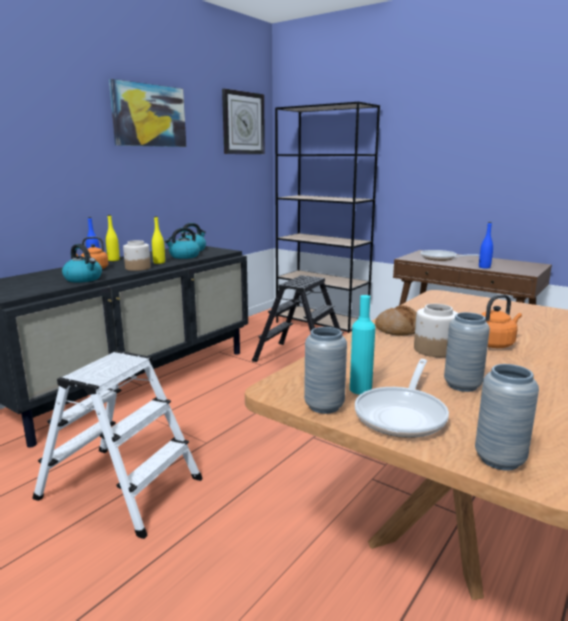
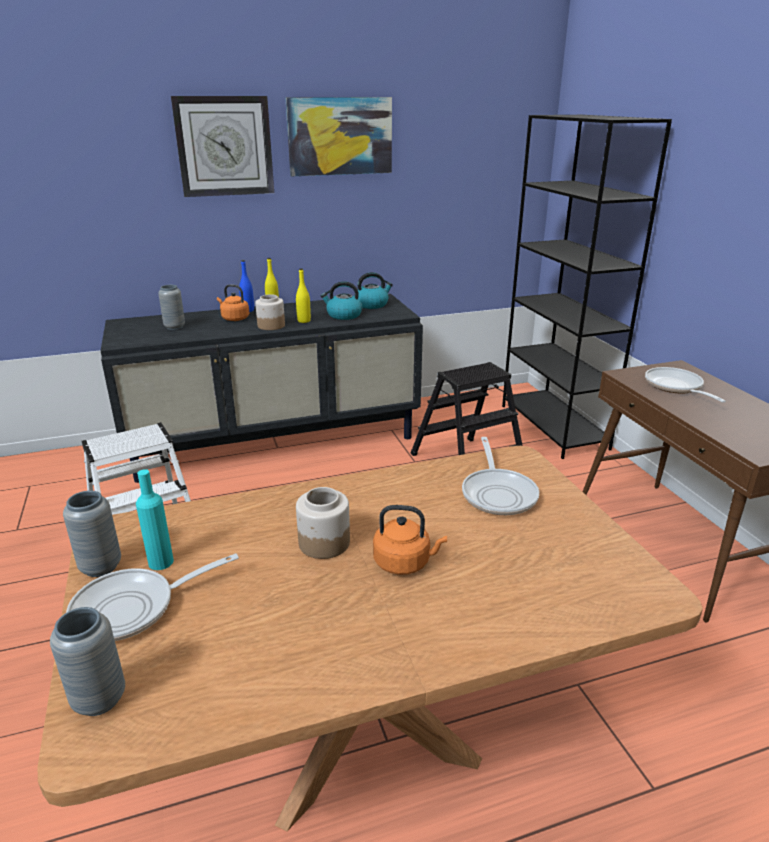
camera: 35 degrees right, 10 degrees up
(84, 279) = (203, 332): kettle -> none
(243, 123) = (496, 133): wall clock -> wall clock (224, 146)
(322, 325) = (554, 427): beige bookcase -> black bookcase
(399, 329) = (349, 498): bread -> none
(462, 385) = (249, 602): grey vase -> grey vase (174, 327)
(466, 308) = (498, 493): none -> frying pan
(484, 267) = (708, 422): blue bottle -> none

